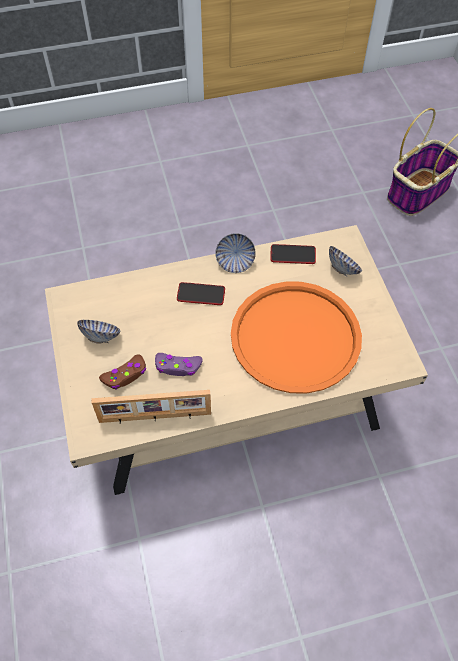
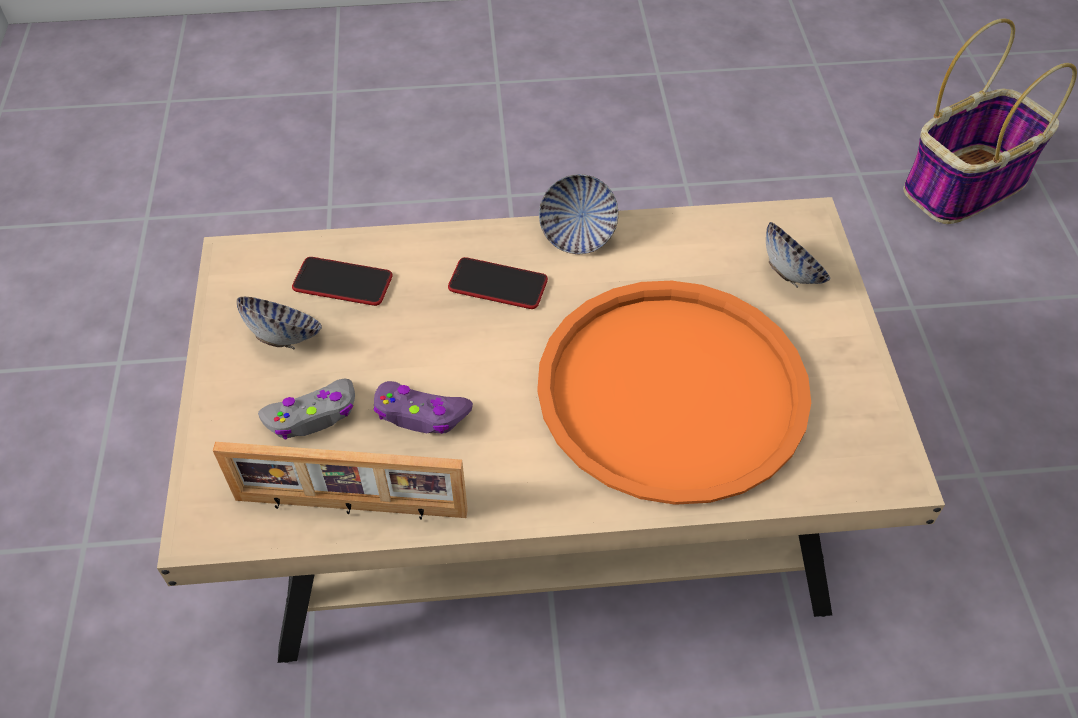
camera: 10 degrees right, 5 degrees down
(125, 375) = (312, 416): brown game controller -> grey game controller
(293, 255) = (694, 235): phone -> phone (343, 282)

